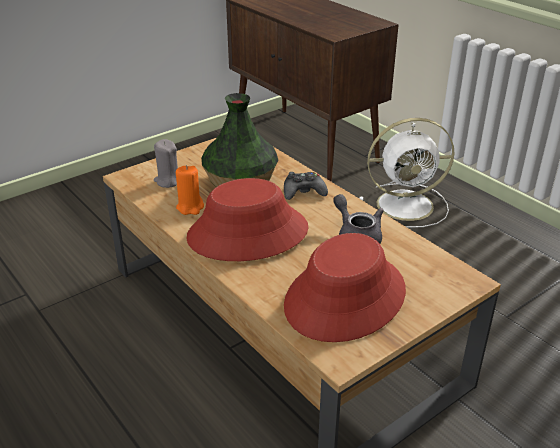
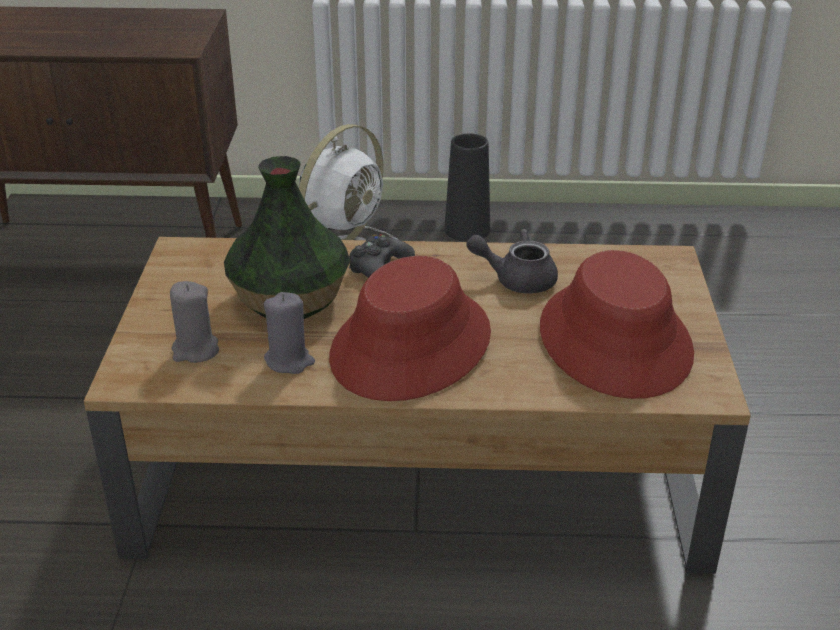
camera: 50 degrees left, 0 degrees up
(190, 207) = (289, 361): orange candle -> grey candle
(498, 228) = (467, 230): none -> black vase

